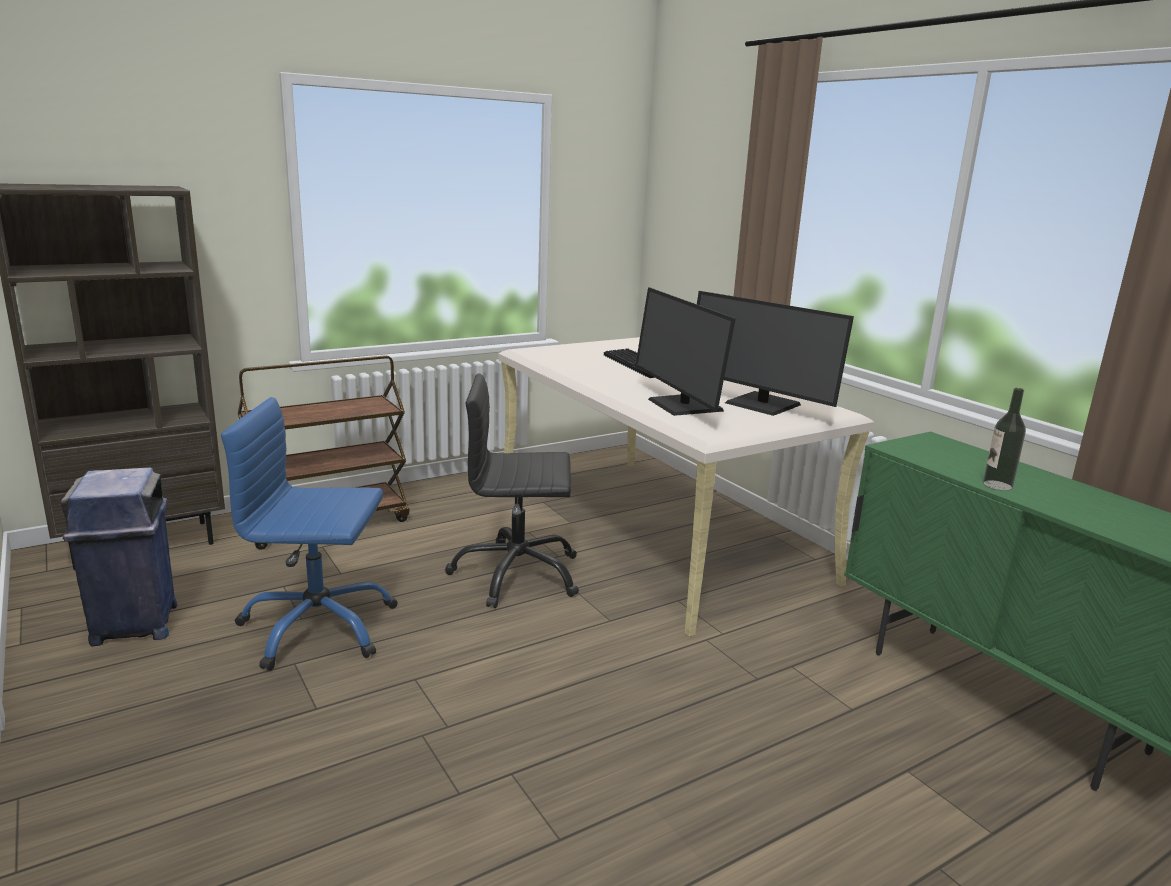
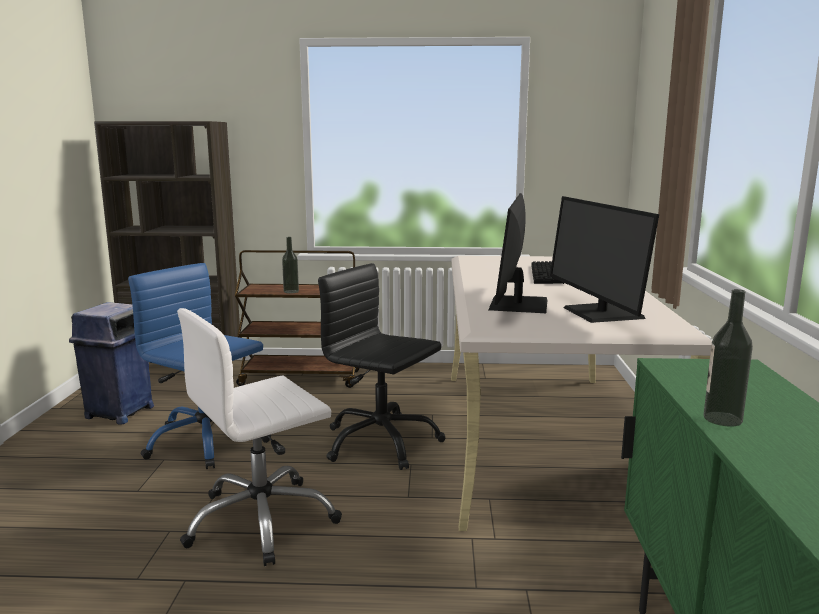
camera: 35 degrees right, 5 degrees down
(321, 416) = (291, 291): none -> bottle
(506, 690) = (261, 521): none -> white office chair

